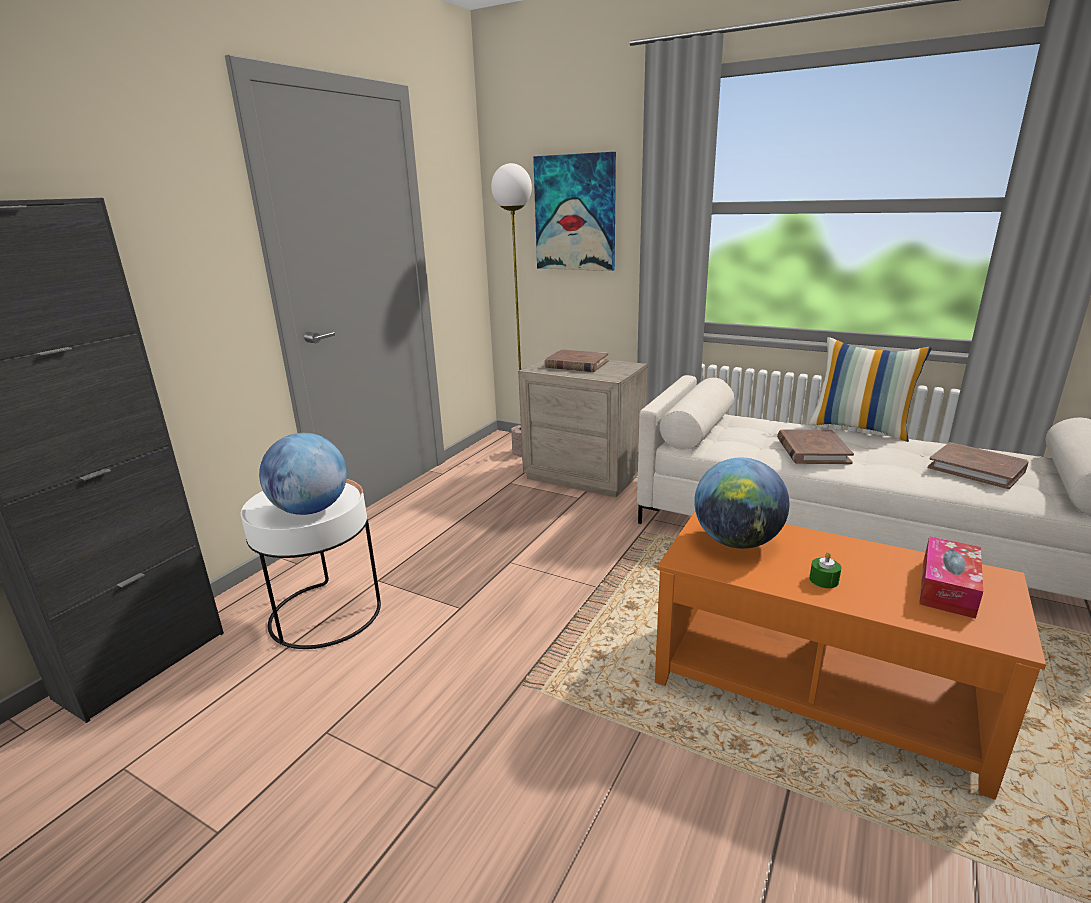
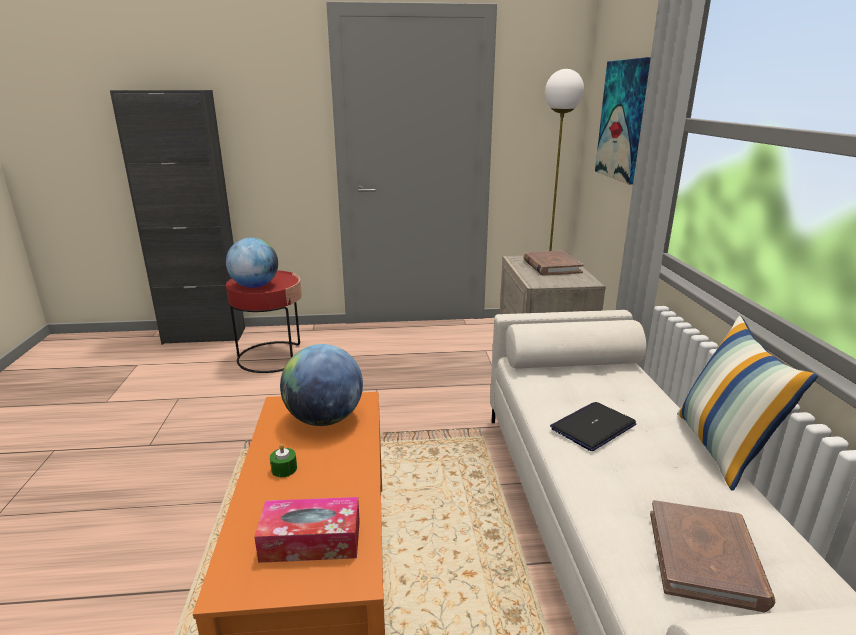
camera: 55 degrees right, 0 degrees up
(325, 614) = (272, 357): white side table -> red side table
(812, 450) = (593, 427): brown book -> laptop

